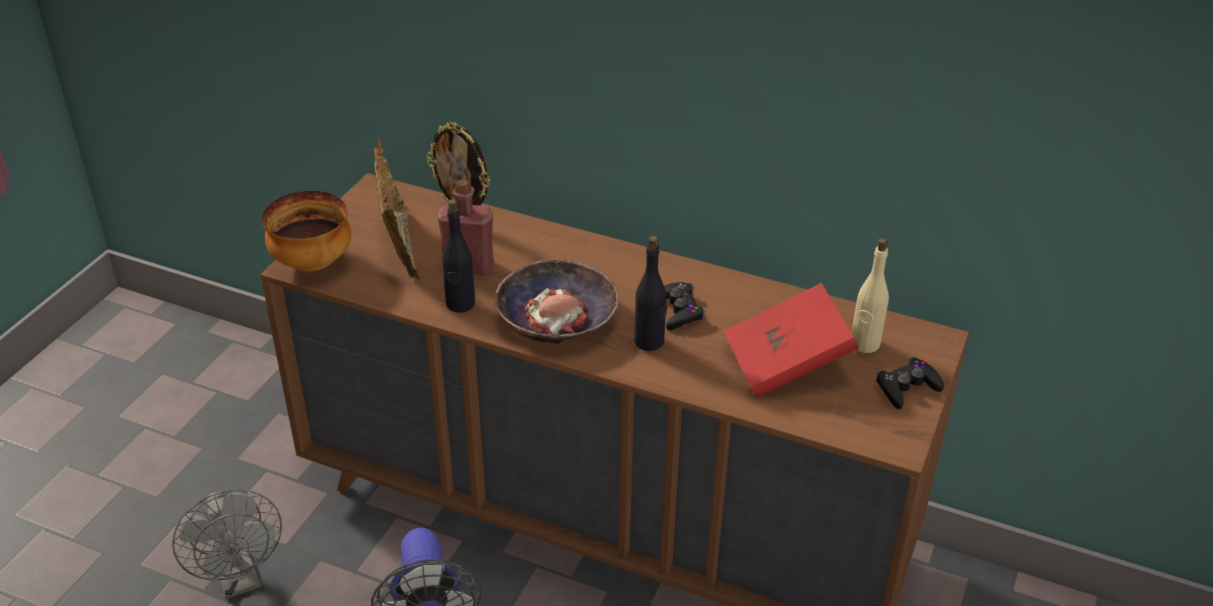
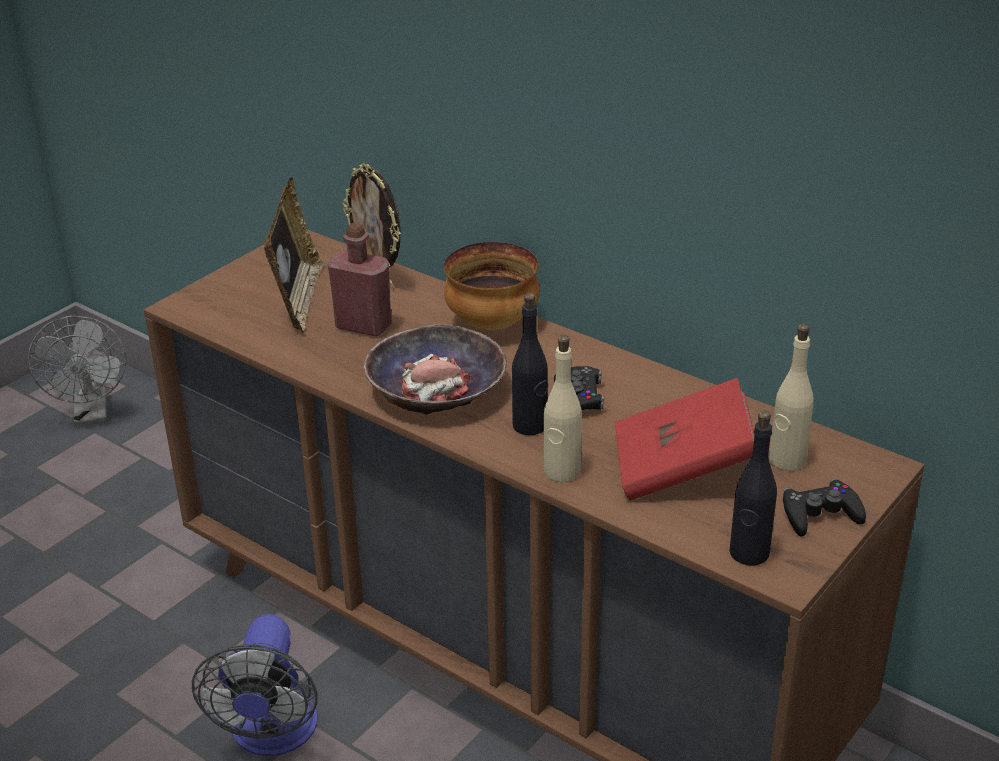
camera: 15 degrees right, 5 degrees down
(240, 580) = (93, 649): grey fan -> grey fan (92, 414)
(312, 262) = (201, 304): bowl -> bowl (491, 323)
(460, 304) = (337, 362): black bottle -> black bottle (749, 553)
(691, 380) = (561, 471): none -> beige bottle

